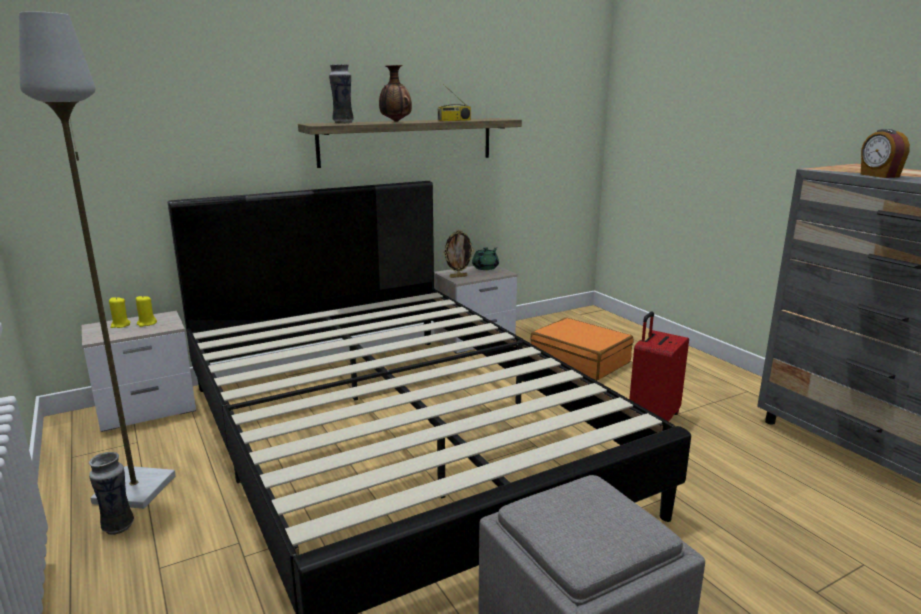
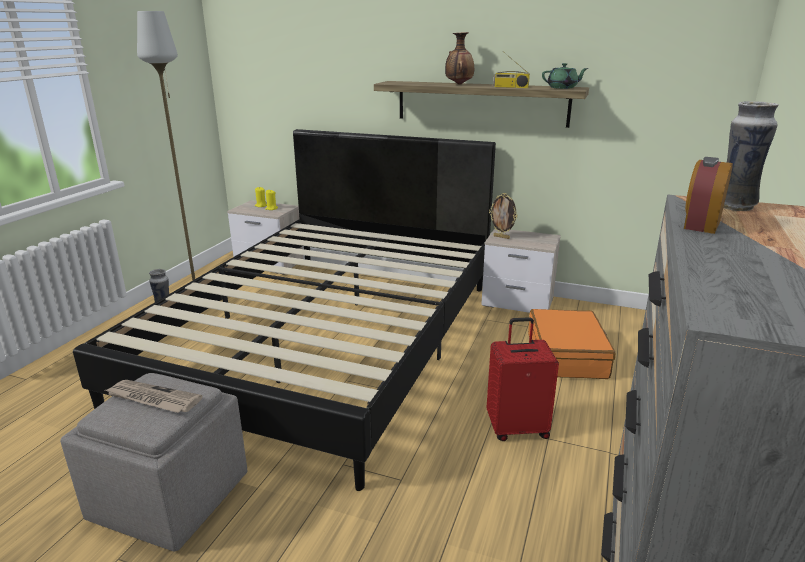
camera: 50 degrees right, 5 degrees up
(343, 123) = (413, 82): vase -> vase (734, 206)
(486, 267) = (543, 237): green teapot -> green teapot (563, 88)
(580, 516) = (152, 399): none -> newspaper

